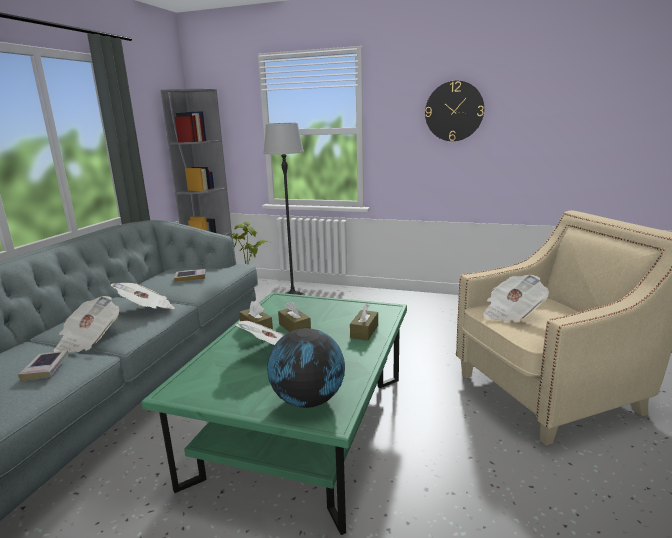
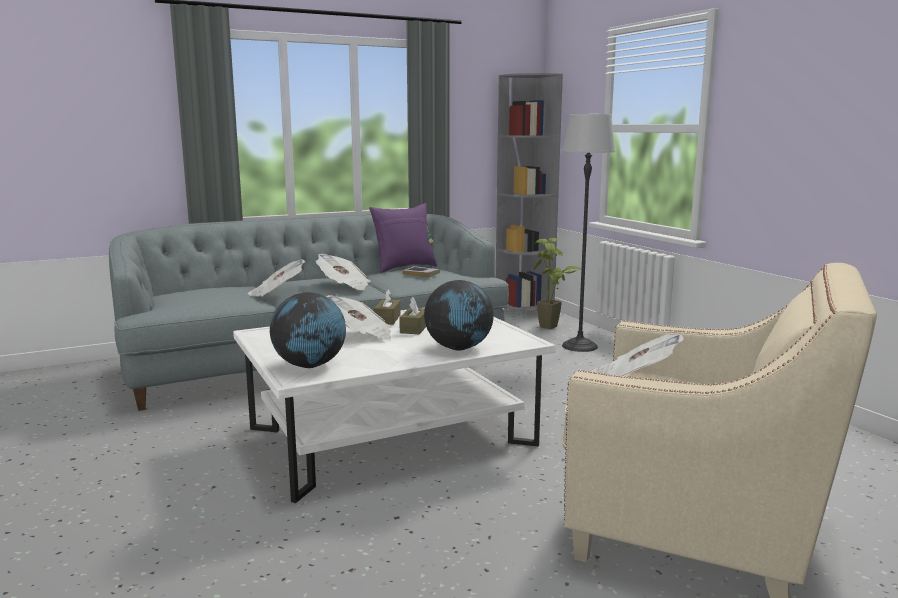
camera: 45 degrees right, 5 degrees down
(46, 368) = (224, 298): book -> none
(153, 275) = (404, 268): none -> purple pillow
(303, 426) = (391, 436): green coffee table -> white coffee table
(364, 331) = (459, 348): brown tissue box -> globe
(454, 111) = (826, 101): wall clock -> none

